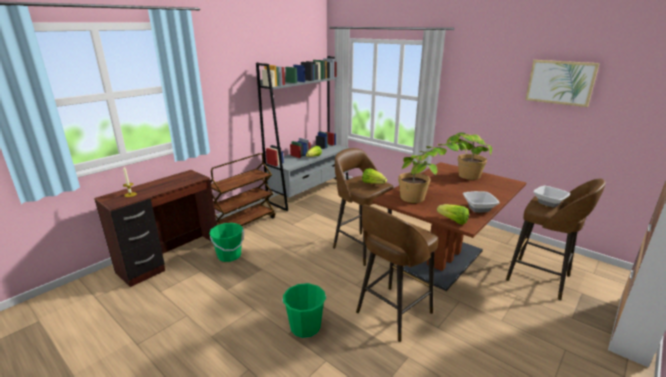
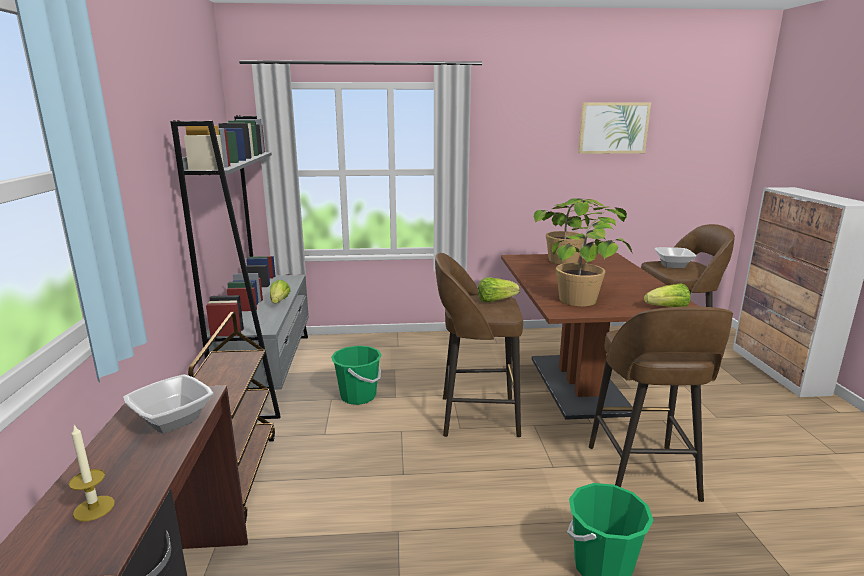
camera: 45 degrees left, 5 degrees down
(229, 256) = (301, 548): green bucket -> green bucket (358, 396)
(478, 208) = (651, 288): bowl -> bowl (171, 420)

